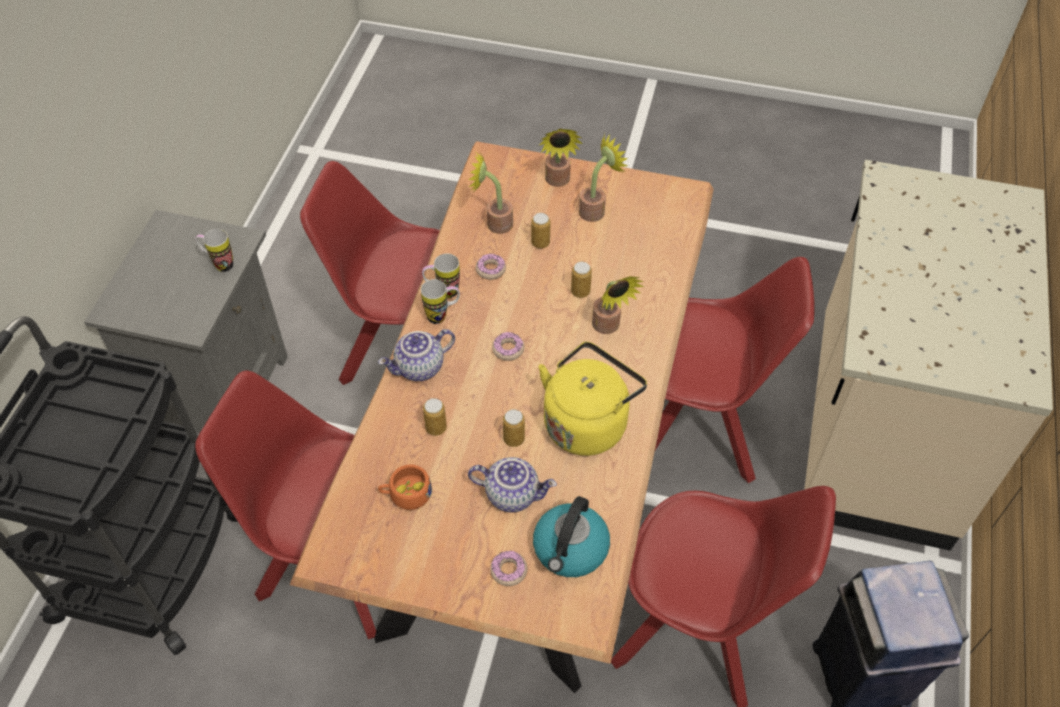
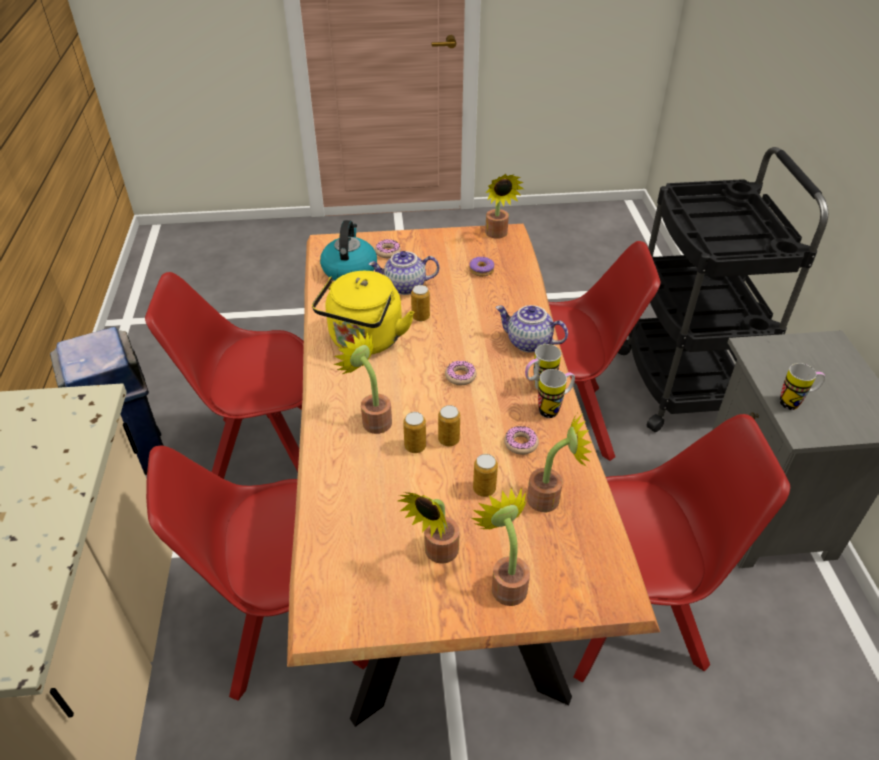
camera: 160 degrees right, 10 degrees down
(345, 559) = (497, 235): none -> potted plant
(406, 494) = (481, 270): orange cup -> donut
(420, 368) = (528, 343): teapot -> teapot turned 105 degrees counterclockwise
(436, 428) = (486, 309): can -> can (448, 440)

